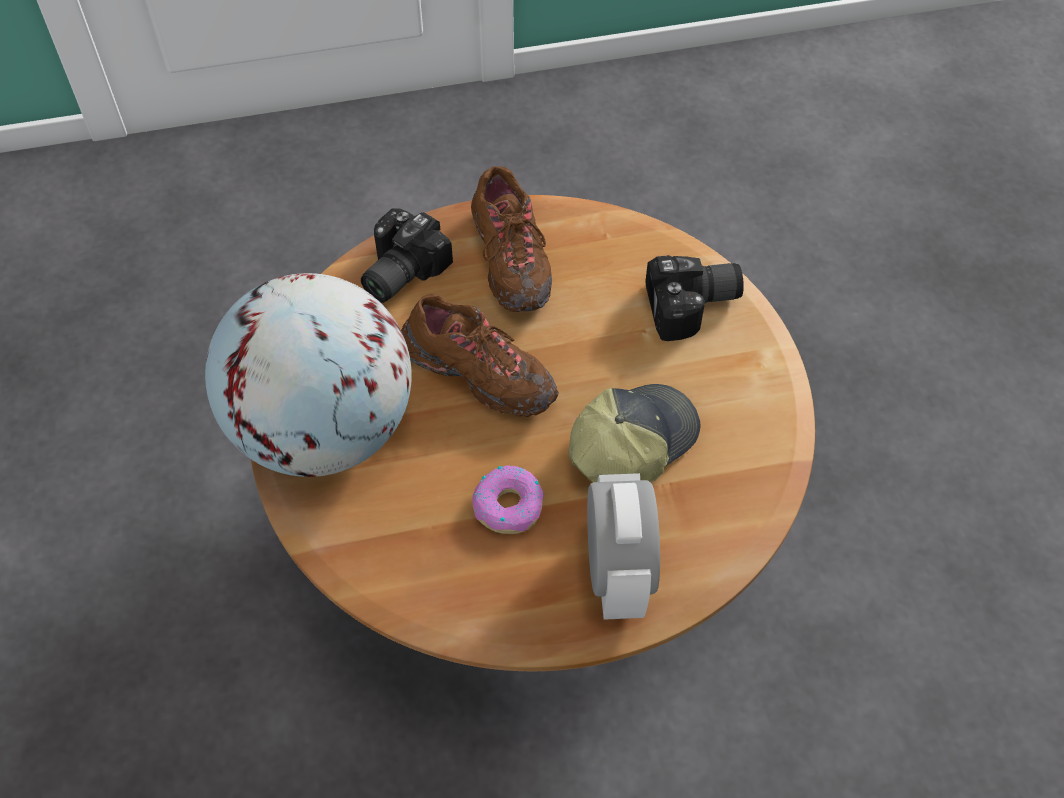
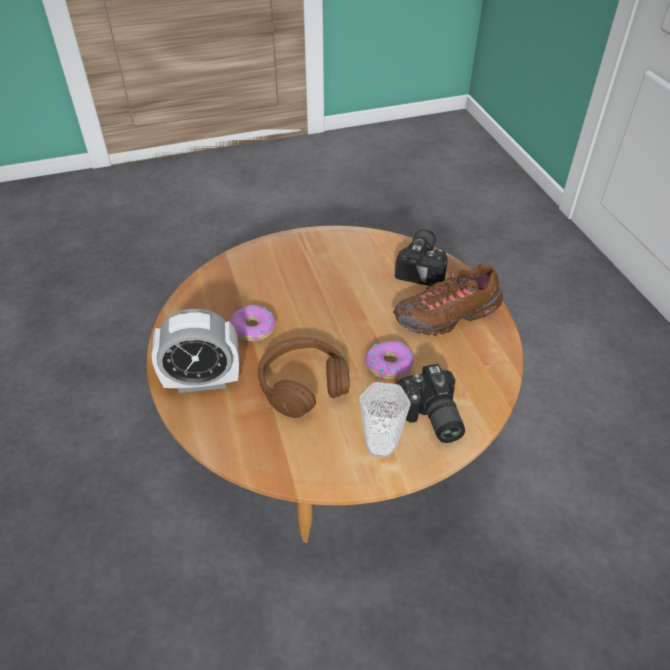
camera: 85 degrees right, 10 degrees down
(324, 430) = (301, 251): globe -> none
(397, 271) = (424, 266): camera -> camera turned 75 degrees clockwise
(479, 375) = (349, 308): brown shoe -> none
(599, 339) = (389, 364): none -> donut
(630, 443) = (303, 384): cap -> brown headphones
(736, 363) = (381, 445): none -> cup

